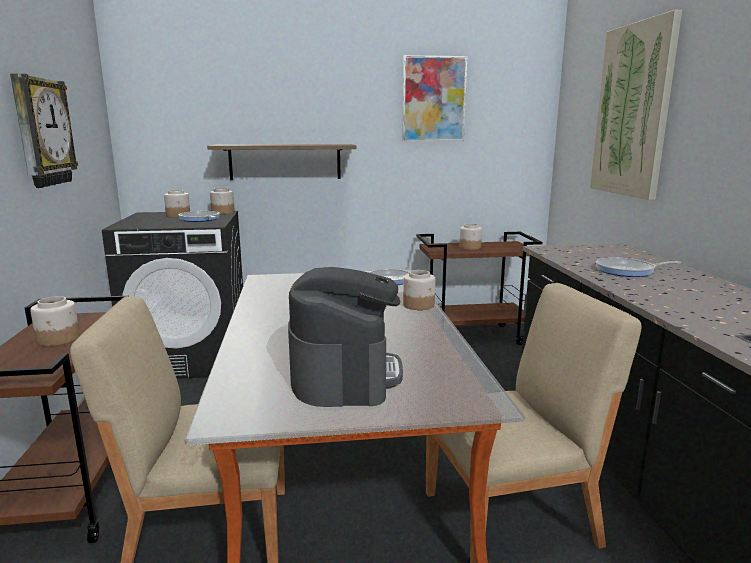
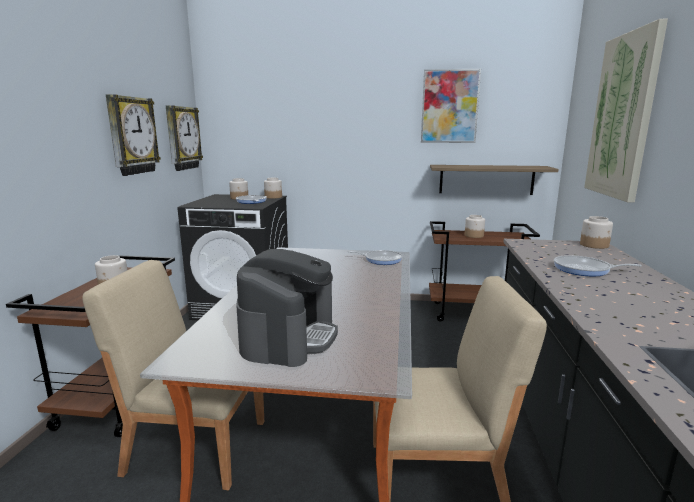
camera: 15 degrees right, 0 degrees up
(95, 137) = (182, 138): none -> wall clock
(285, 162) = (323, 158): shelf -> shelf (486, 179)
(419, 305) = (392, 284): jar -> jar (594, 245)

